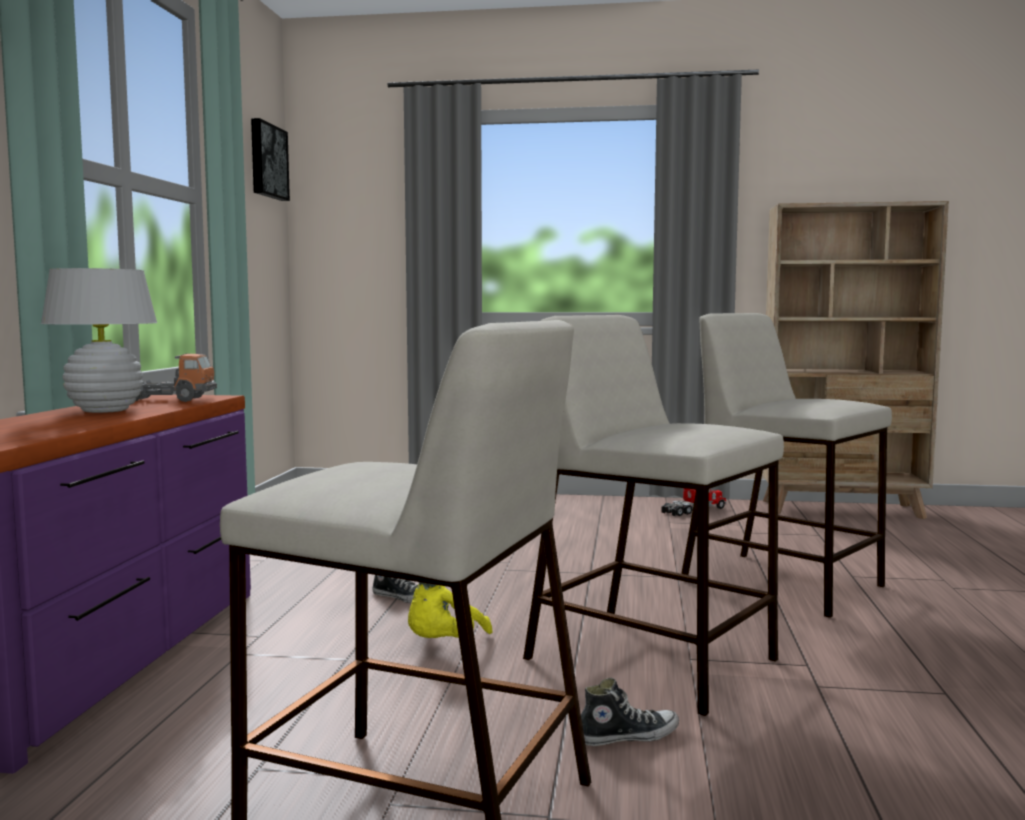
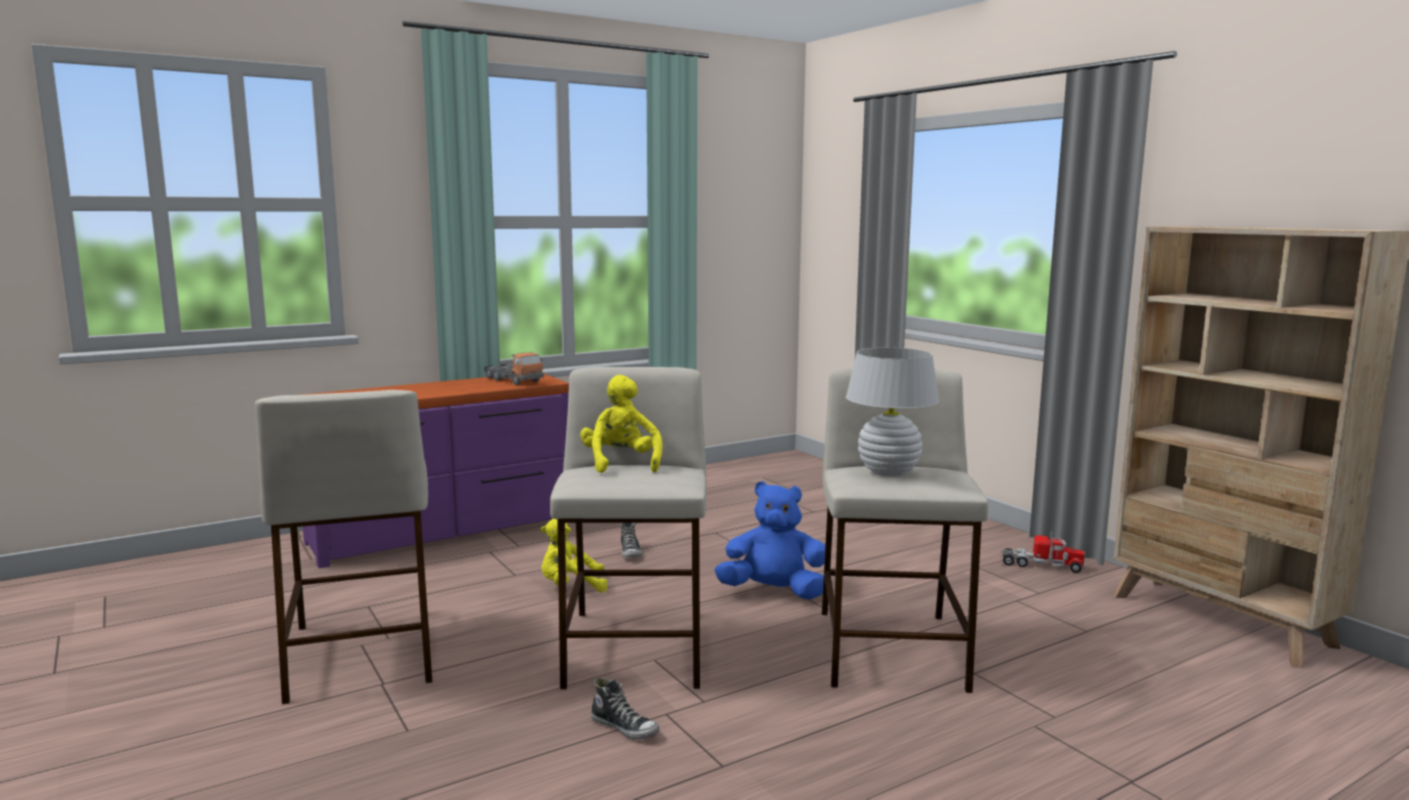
camera: 50 degrees right, 5 degrees up
(105, 410) = (458, 386): white table lamp -> white table lamp (888, 471)
(267, 161) = (765, 176): picture -> none
(609, 580) = (773, 592): none -> blue plush toy
(627, 736) = (501, 675): shoe -> shoe (625, 728)
(640, 426) = (621, 463): none -> yellow plush toy

